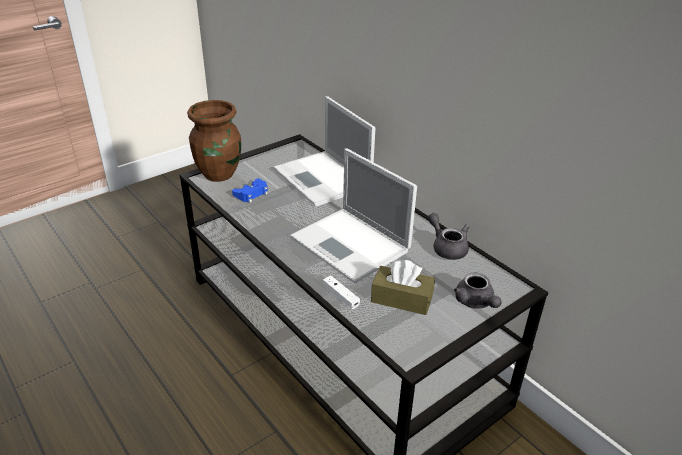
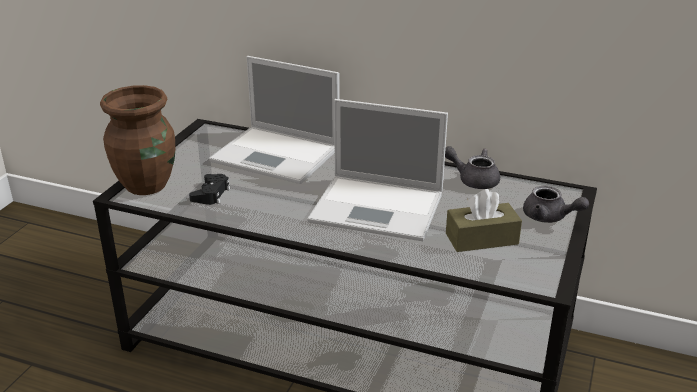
camera: 30 degrees left, 5 degrees down
(252, 194) = (211, 194): blue game controller -> black game controller
(341, 296) = (421, 257): white game controller -> none

